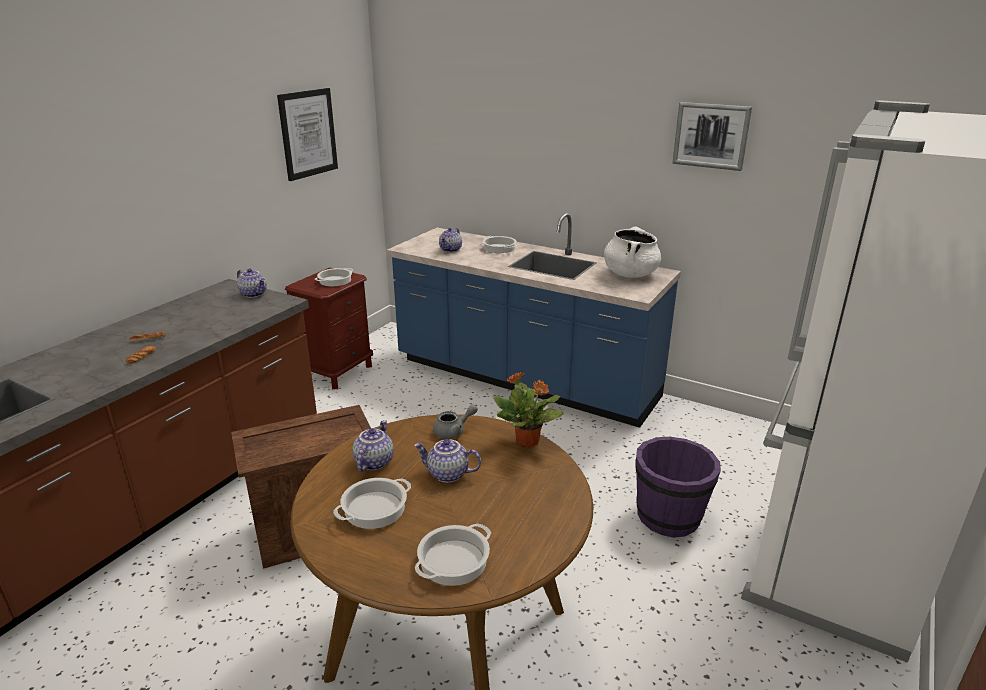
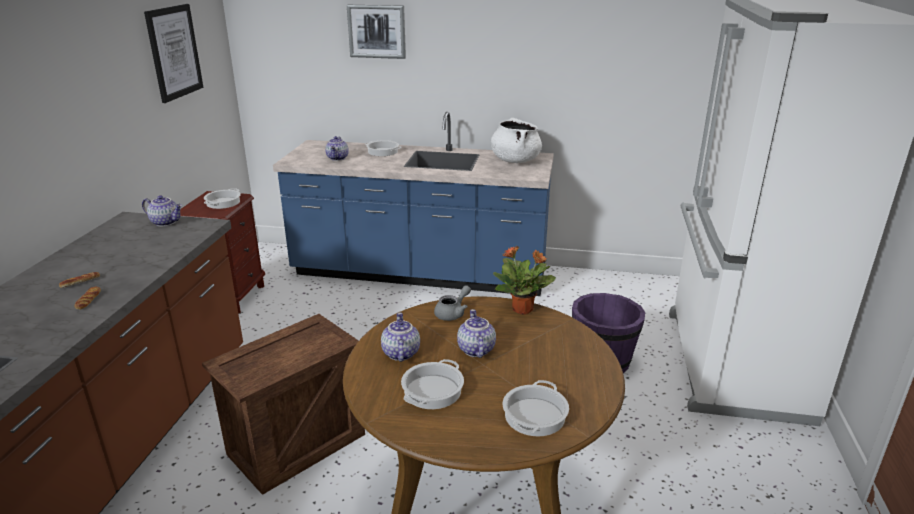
camera: 20 degrees left, 0 degrees up
(447, 474) = (475, 349): teapot -> teapot turned 90 degrees clockwise
(711, 135) = (572, 31): picture -> picture (377, 31)

